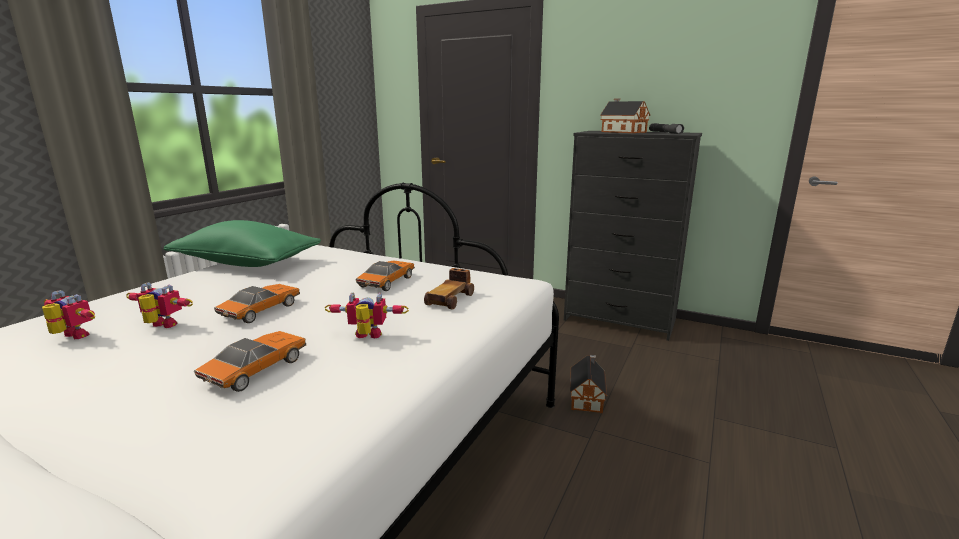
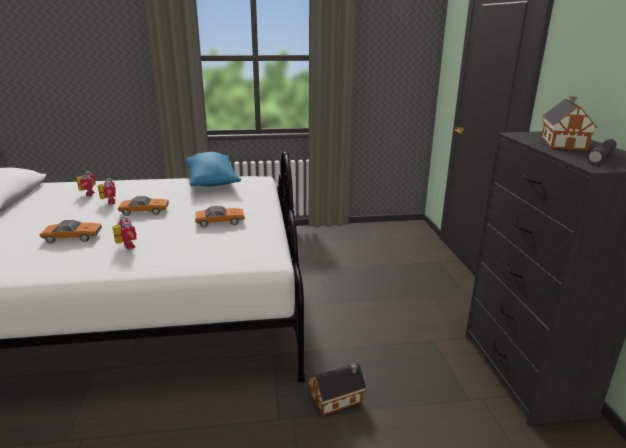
camera: 55 degrees right, 5 degrees up
(247, 263) = (212, 182): green pillow -> blue pillow
(450, 299) = (206, 248): toy car -> none

